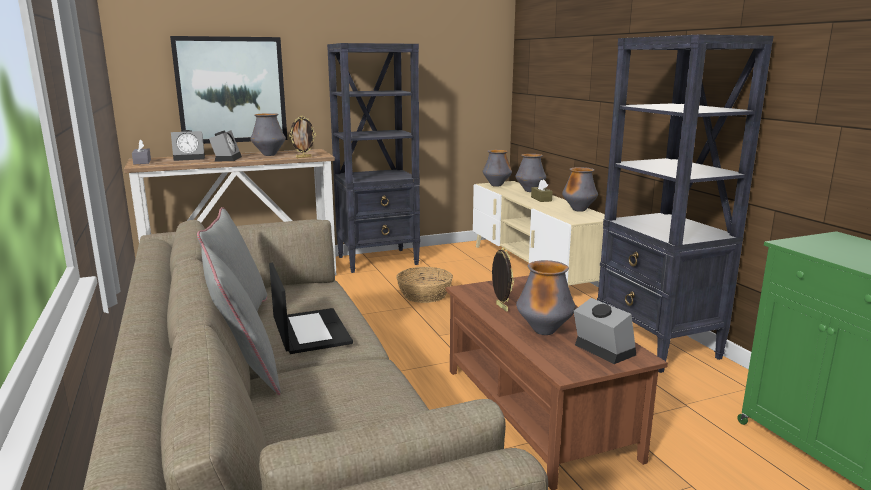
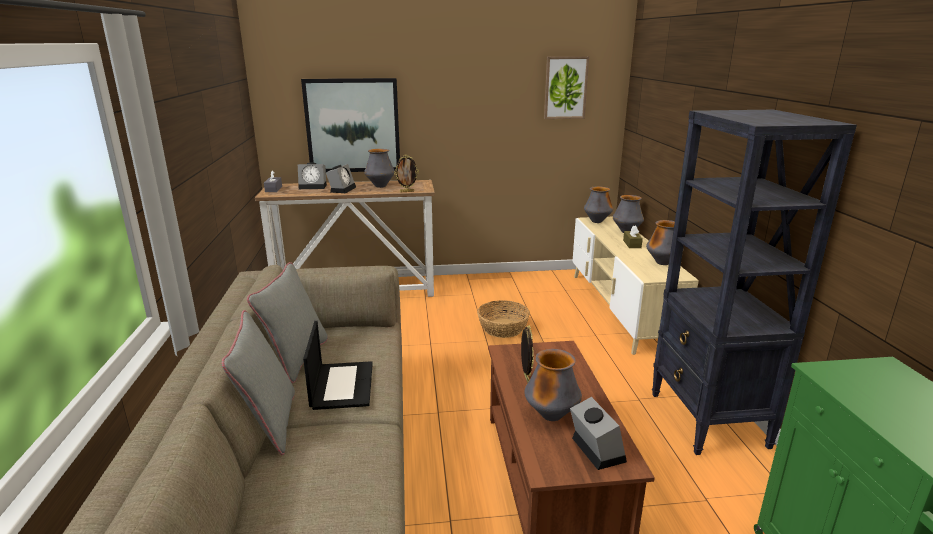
camera: 15 degrees right, 5 degrees up
(379, 260) = (477, 284): black bookcase -> none
(454, 50) = (565, 88): none -> picture

